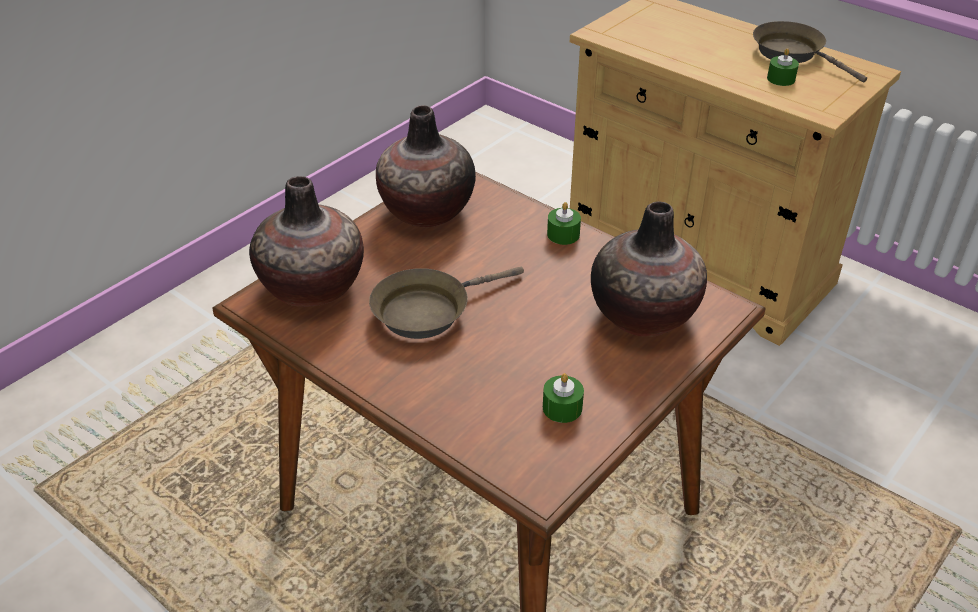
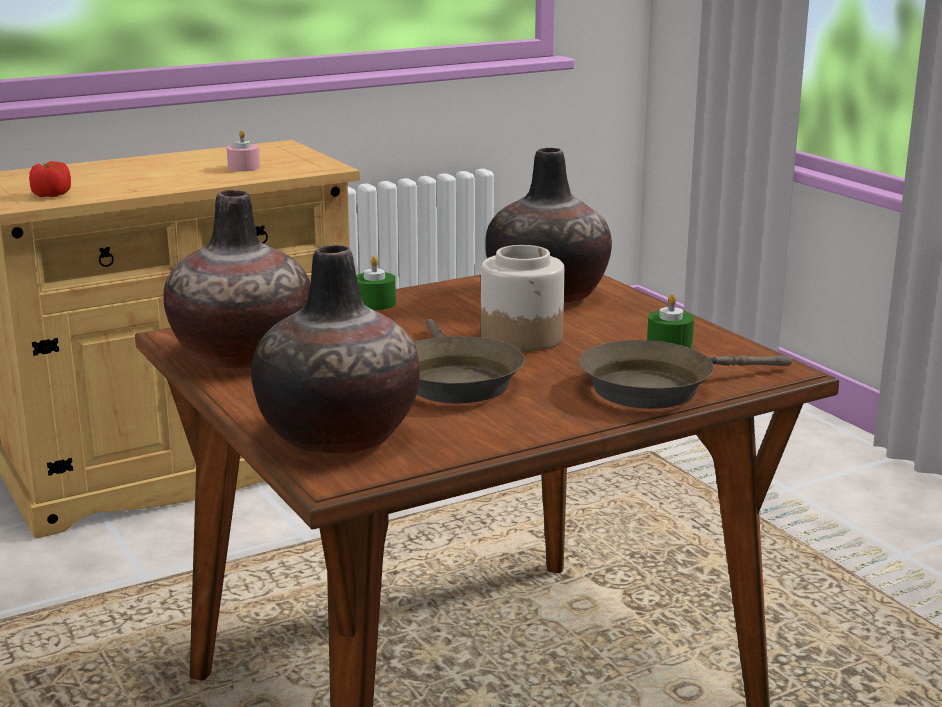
camera: 70 degrees left, 20 degrees down
(532, 323) = (522, 338): none -> jar
(630, 36) = (51, 195): none -> tomato
(781, 79) = (244, 168): green candle -> pink candle
(792, 53) = (203, 157): brown frying pan -> brown frying pan (656, 387)

